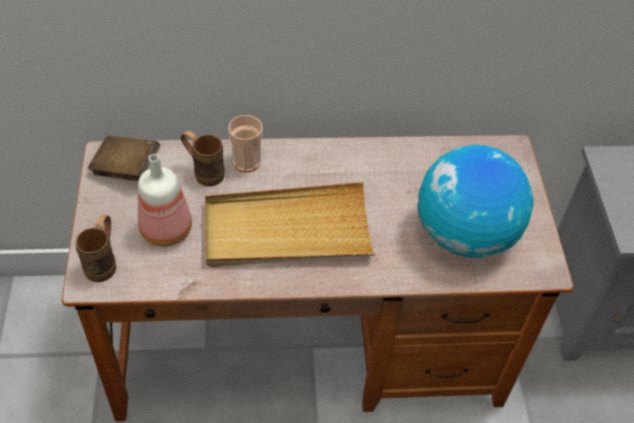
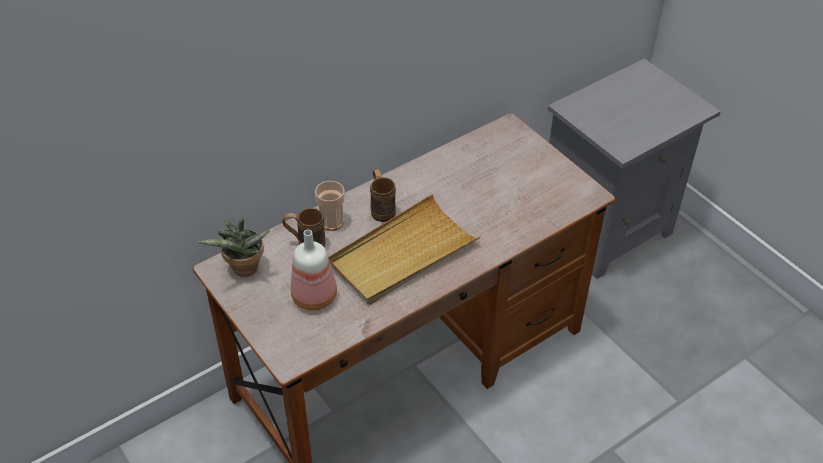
camera: 30 degrees left, 5 degrees down
(104, 262) = (288, 342): brown mug -> brown mug (381, 208)
(126, 169) = (244, 271): brown book -> potted plant
(464, 235) = (523, 198): globe -> none

